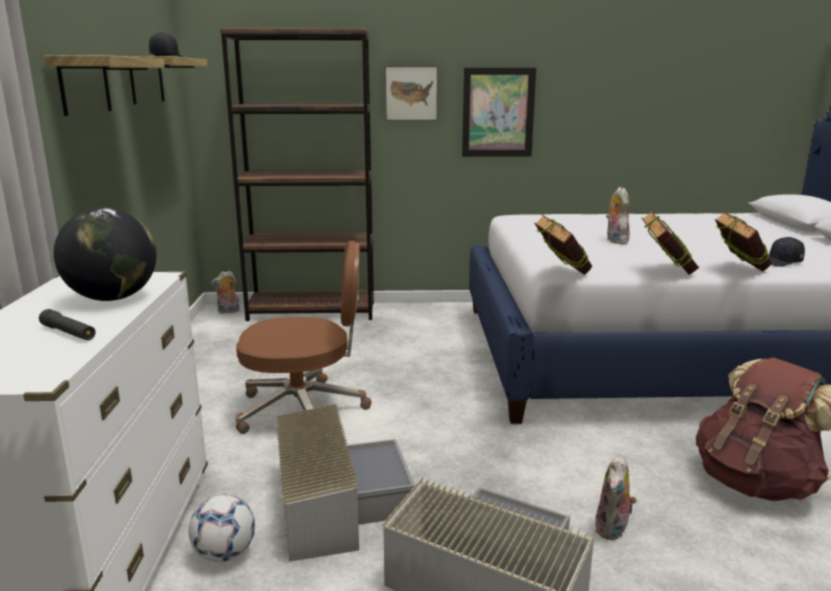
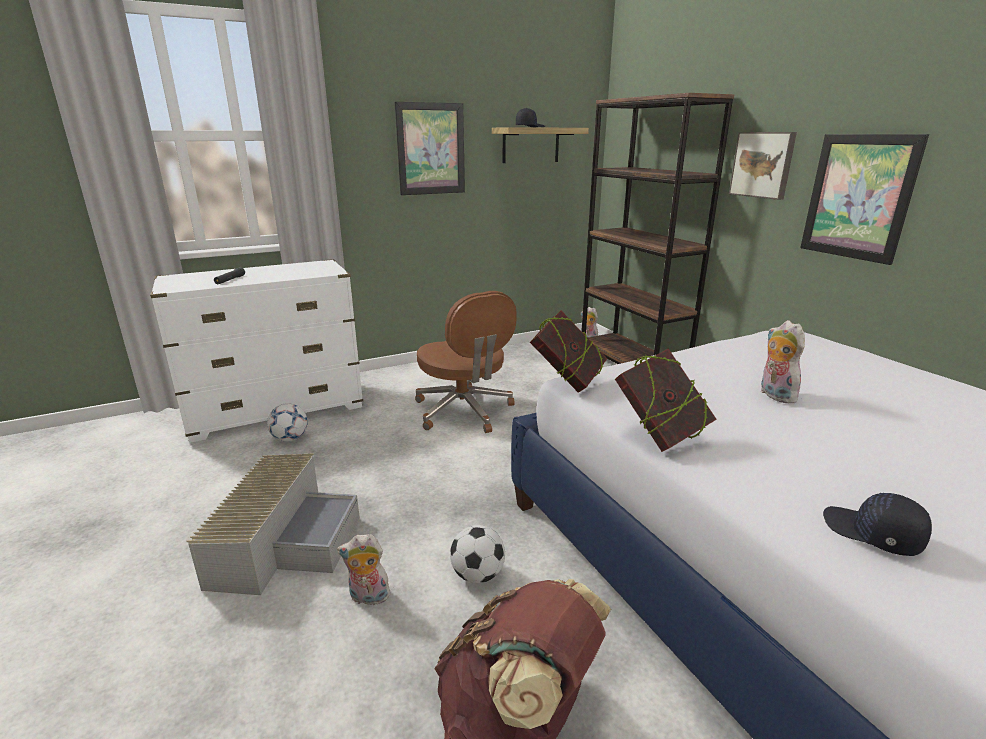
camera: 65 degrees right, 5 degrees up
(84, 85) = (431, 149): shelf -> picture
(113, 298) = (288, 274): globe -> none
(335, 500) = (356, 455): grey storage box -> none
(601, 465) = (478, 575): none -> football
(615, 241) = (774, 395): plush toy -> plush toy turned 75 degrees counterclockwise
(738, 270) = (747, 490): book -> none

